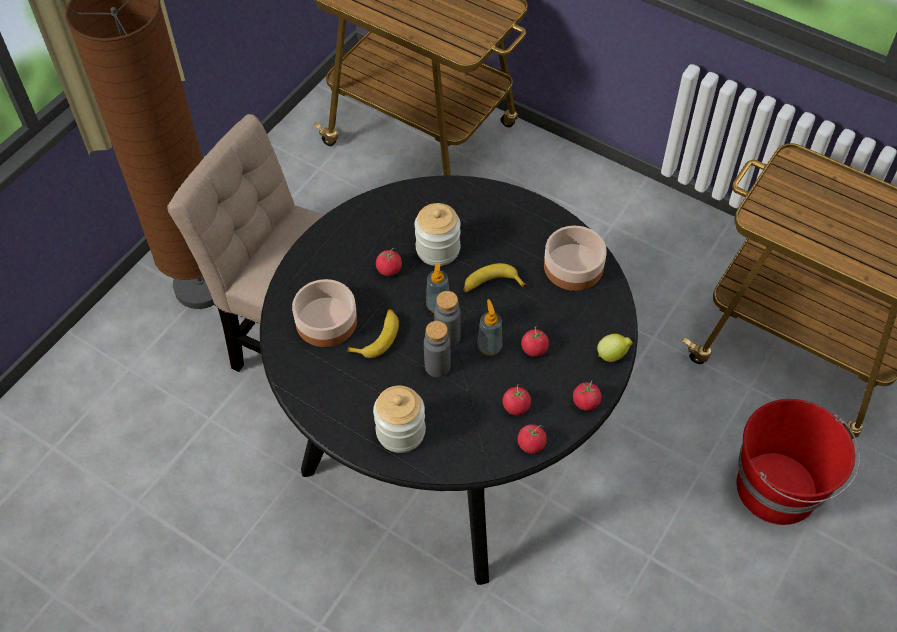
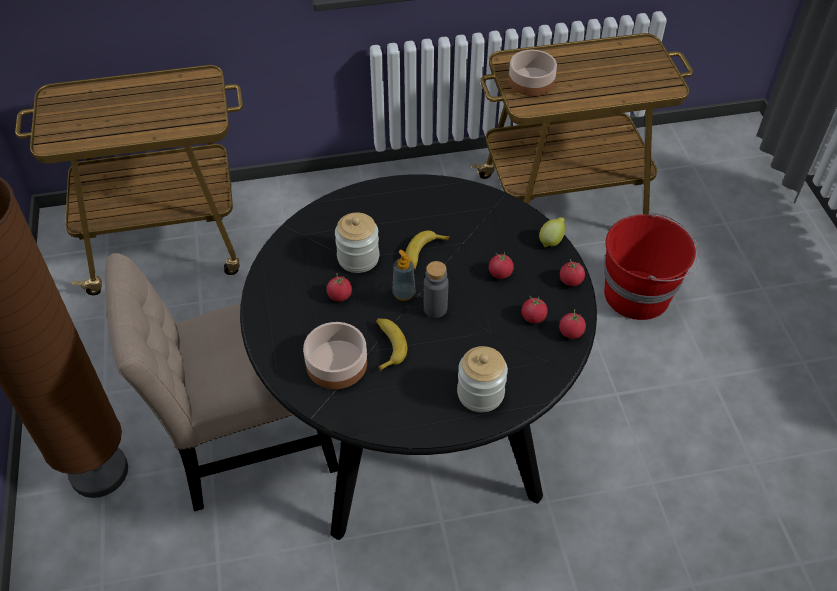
camera: 45 degrees left, 5 degrees down
(437, 366) = (452, 332): grey bottle -> none
(489, 347) = (470, 293): soap dispenser -> none
(573, 266) = (461, 205): bowl -> bowl (530, 81)

